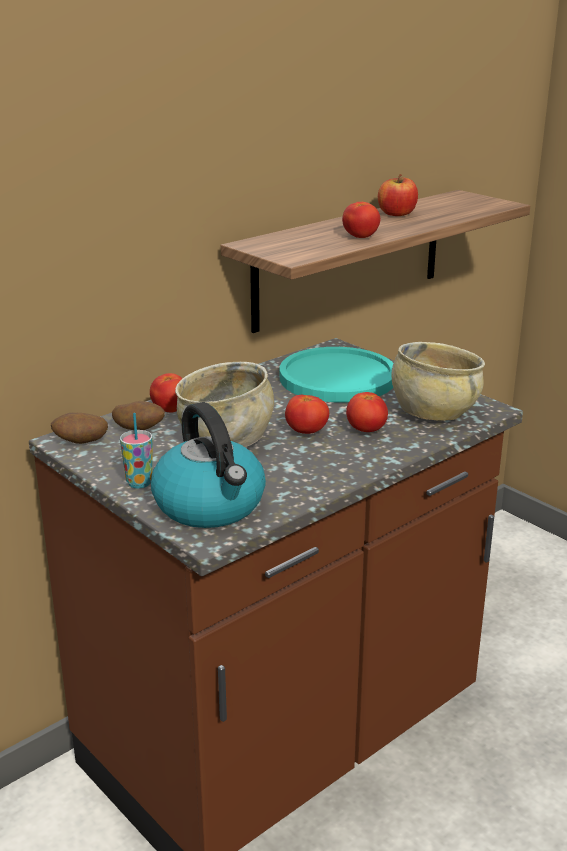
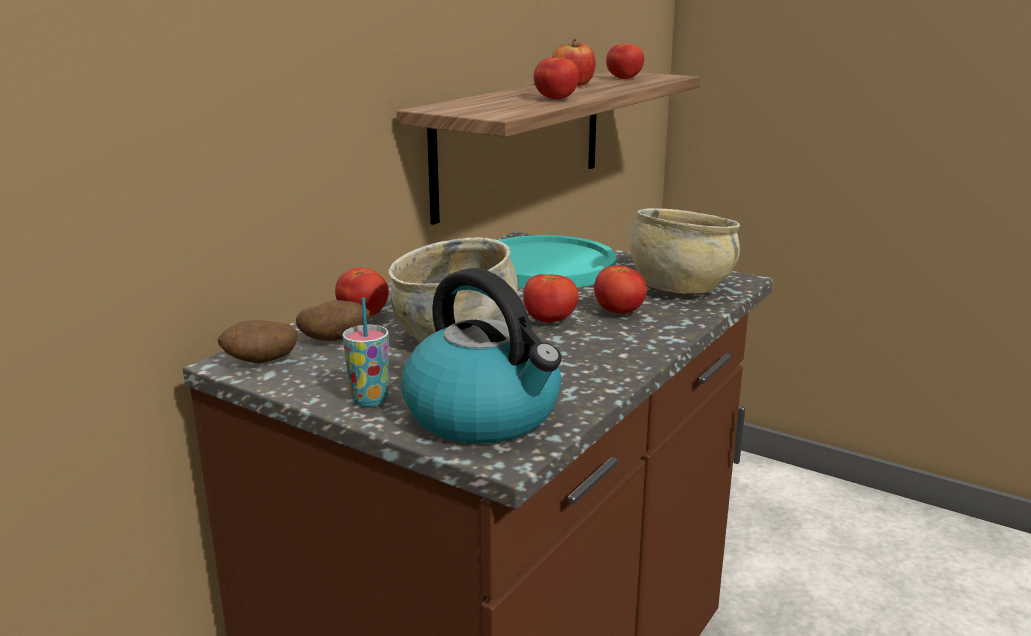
camera: 15 degrees left, 5 degrees down
(453, 206) = (624, 78): none -> tomato

